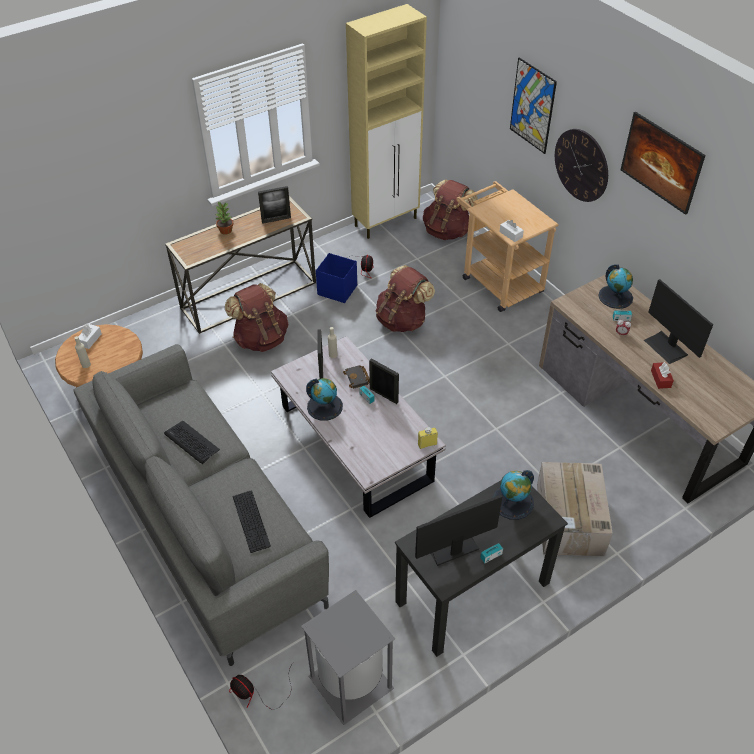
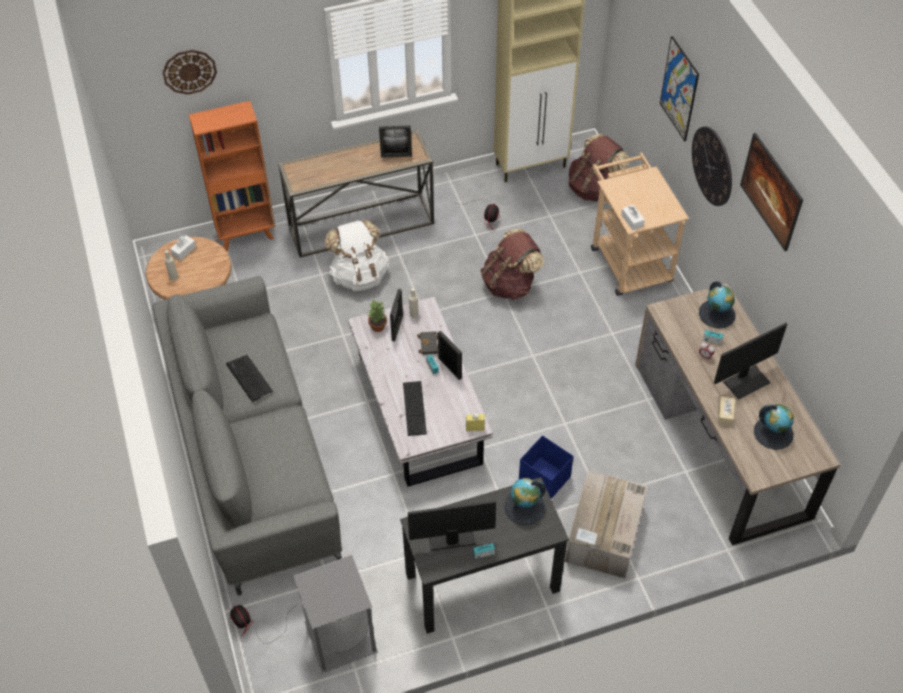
camera: 15 degrees right, 5 degrees up
(68, 157) = (189, 71): none -> wall clock
(142, 323) = (247, 234): none -> orange bookcase
(226, 231) = (342, 159): potted plant -> potted plant (378, 327)
(251, 521) = (281, 467): keyboard -> keyboard (414, 408)
(261, 338) = (359, 275): brown backpack -> white backpack
(325, 406) = (388, 367): globe -> globe (773, 432)
(337, 290) = (453, 236): blue storage box -> blue storage box (544, 478)
(660, 379) = (725, 414): red tissue box -> beige tissue box
(666, 347) = (746, 381): monitor -> monitor turned 105 degrees counterclockwise

